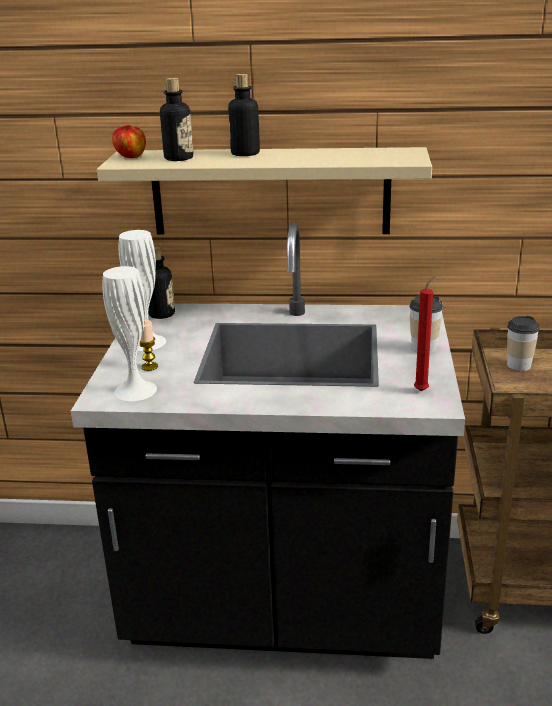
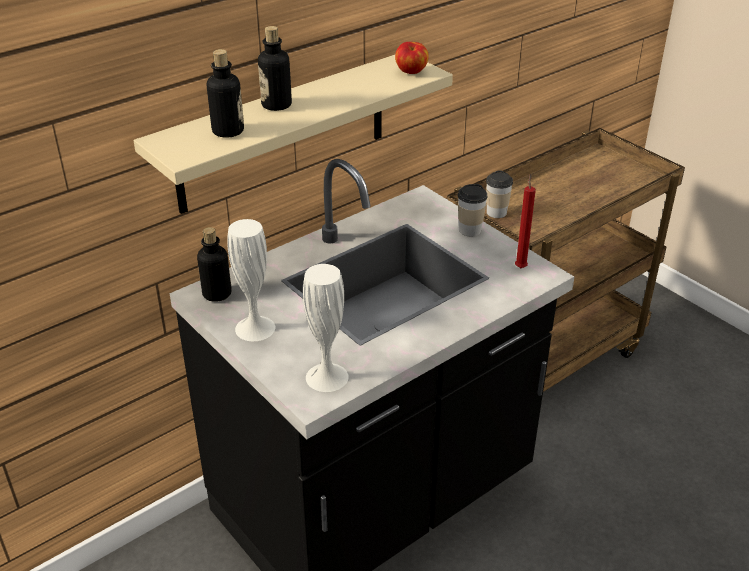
camera: 45 degrees left, 10 degrees up
(130, 157) = (175, 145): apple -> apple (411, 72)
(149, 367) = (300, 350): candle -> none

